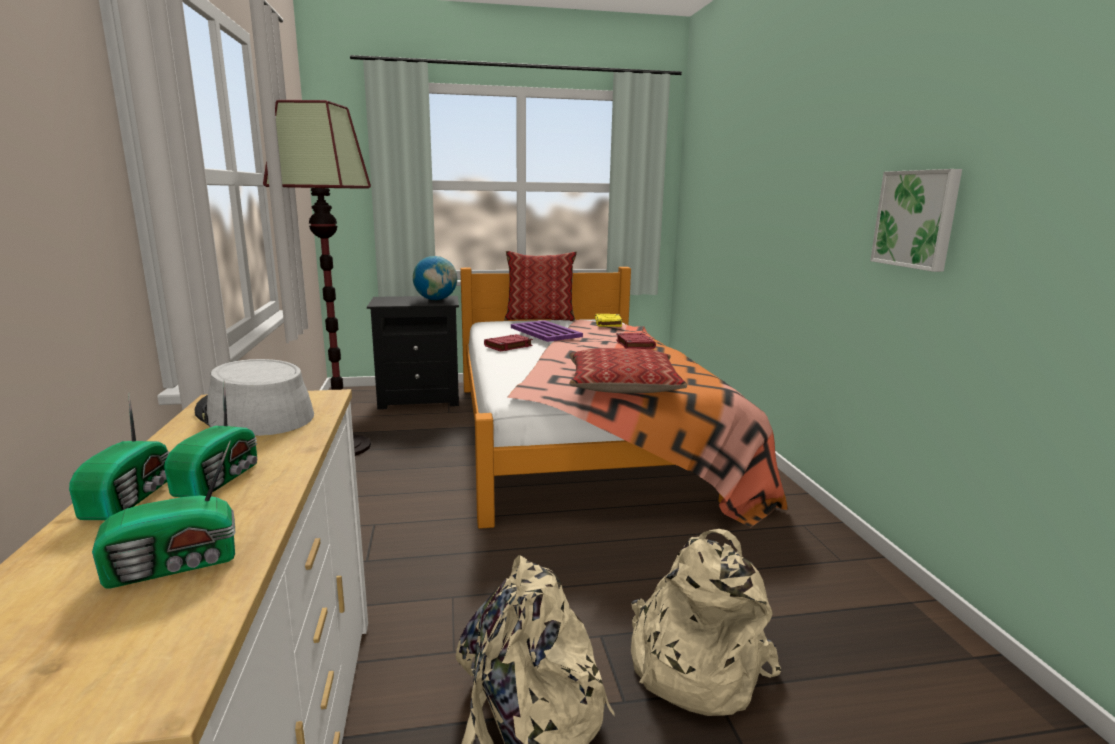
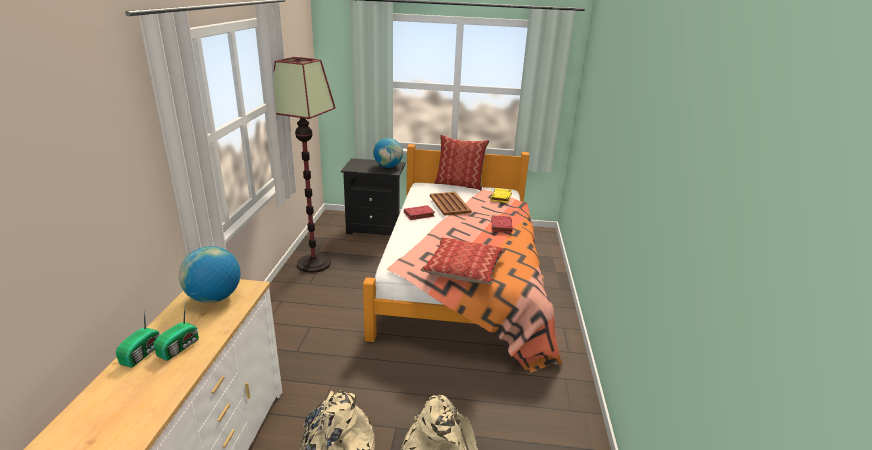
camera: 15 degrees right, 10 degrees up
(177, 565) = (144, 400): radio -> none
(254, 414) = (214, 298): grey hat -> globe
(545, 332) = (449, 204): purple tray -> brown tray
(917, 219) = (642, 211): picture -> none

